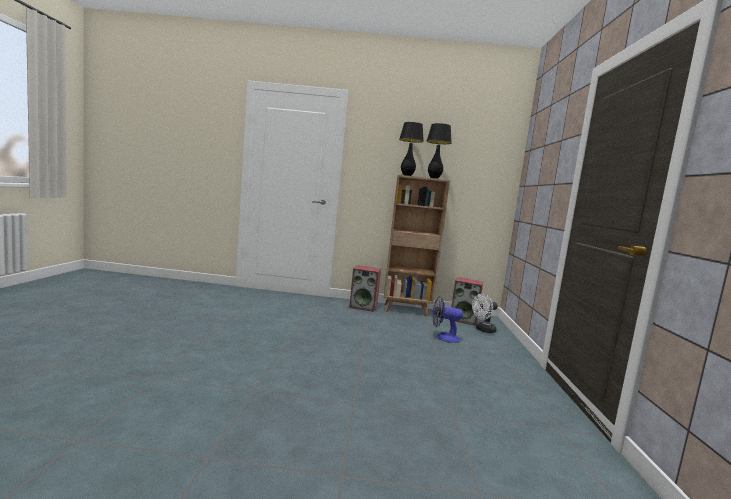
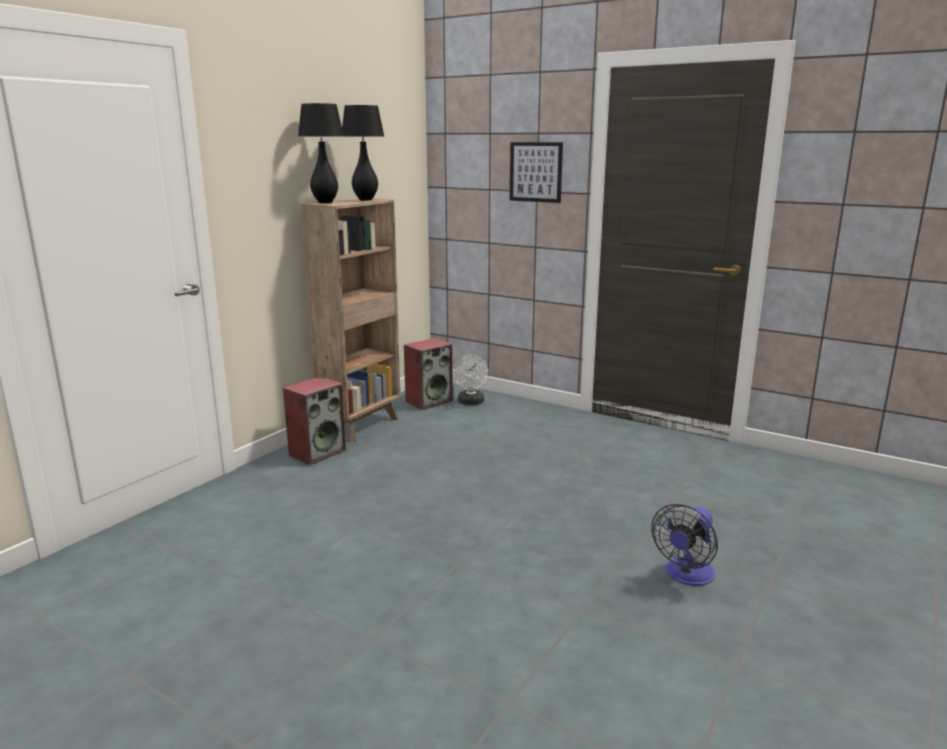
camera: 60 degrees left, 10 degrees up
(443, 337) = (478, 433): fan -> fan (686, 575)
(554, 169) = (535, 172): none -> picture

